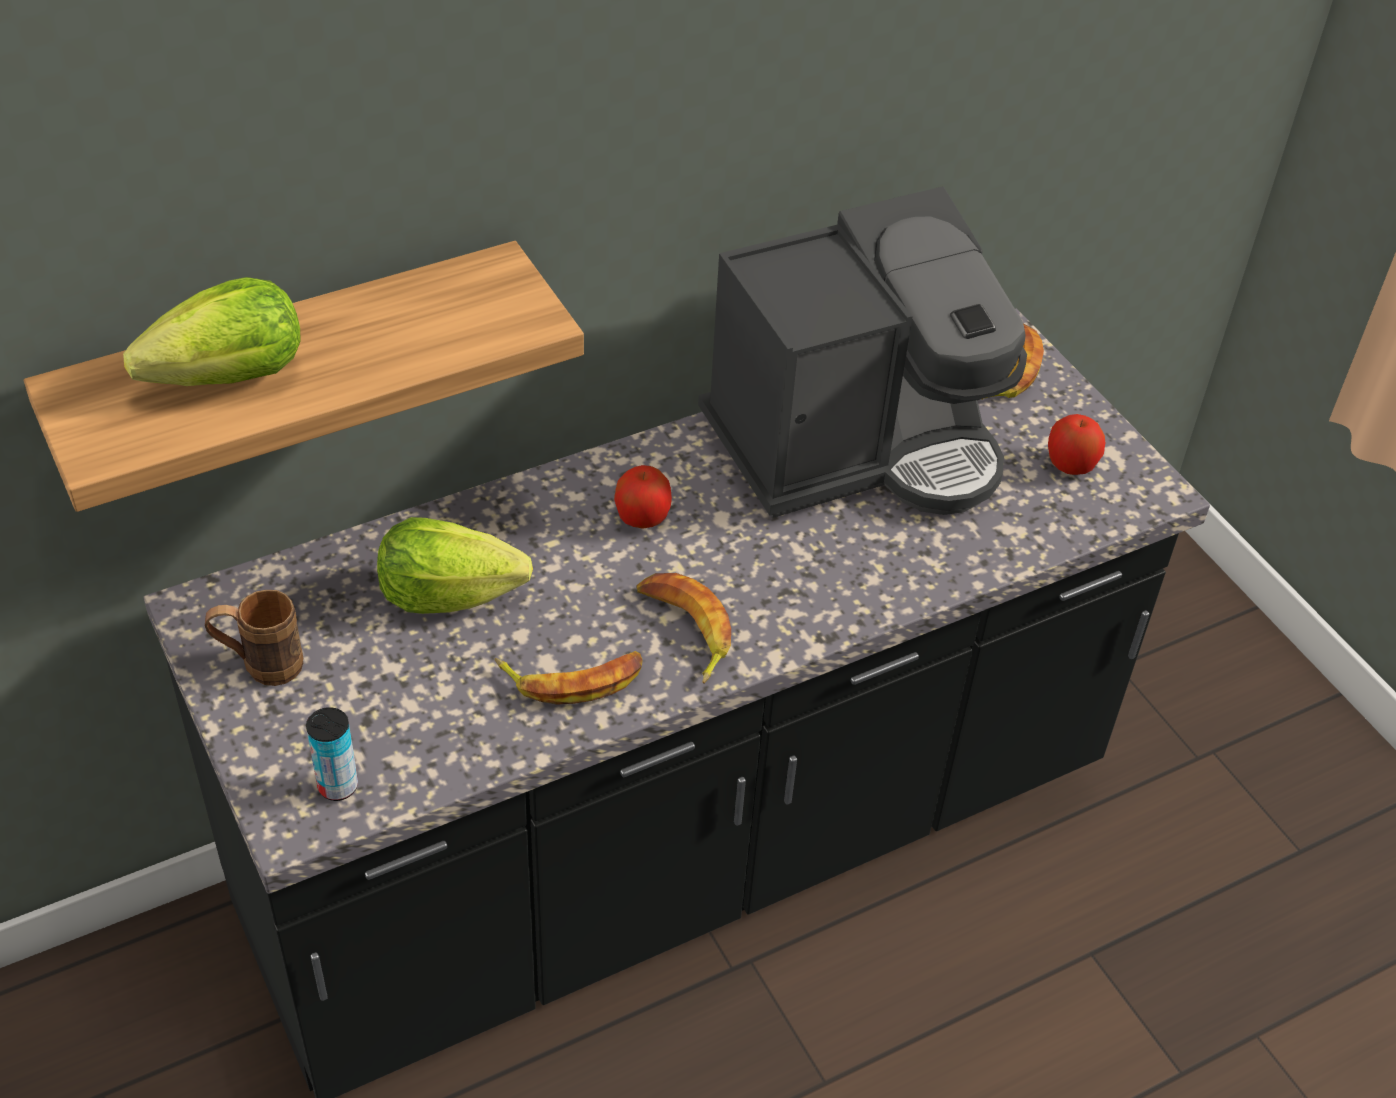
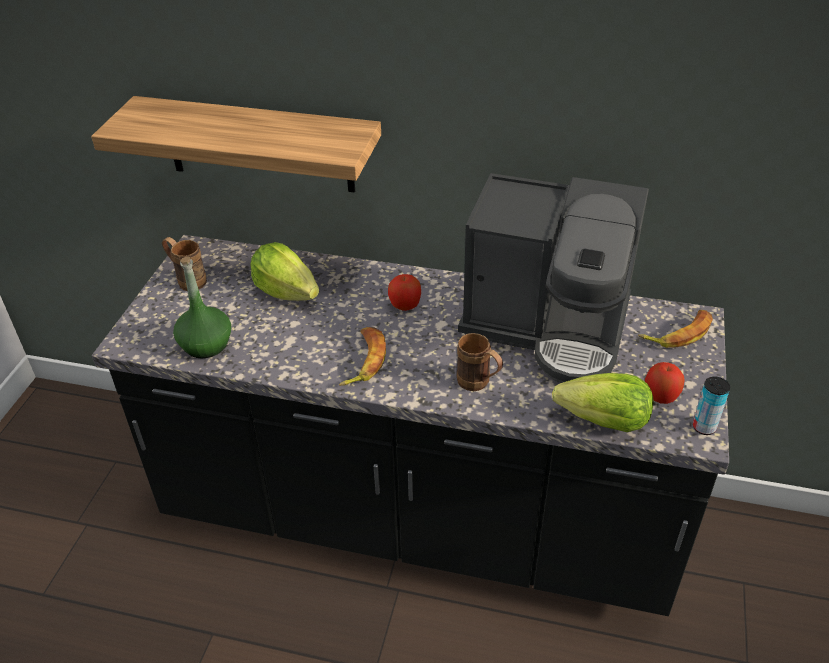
camera: 45 degrees right, 5 degrees down
(231, 377) = (197, 123): lettuce -> lettuce (604, 421)
(338, 786) = (155, 339): can -> can (704, 427)
(430, 746) = (205, 344): none -> green bottle
(573, 679) = (292, 352): banana -> none
(863, 573) = (479, 384): none -> brown mug

